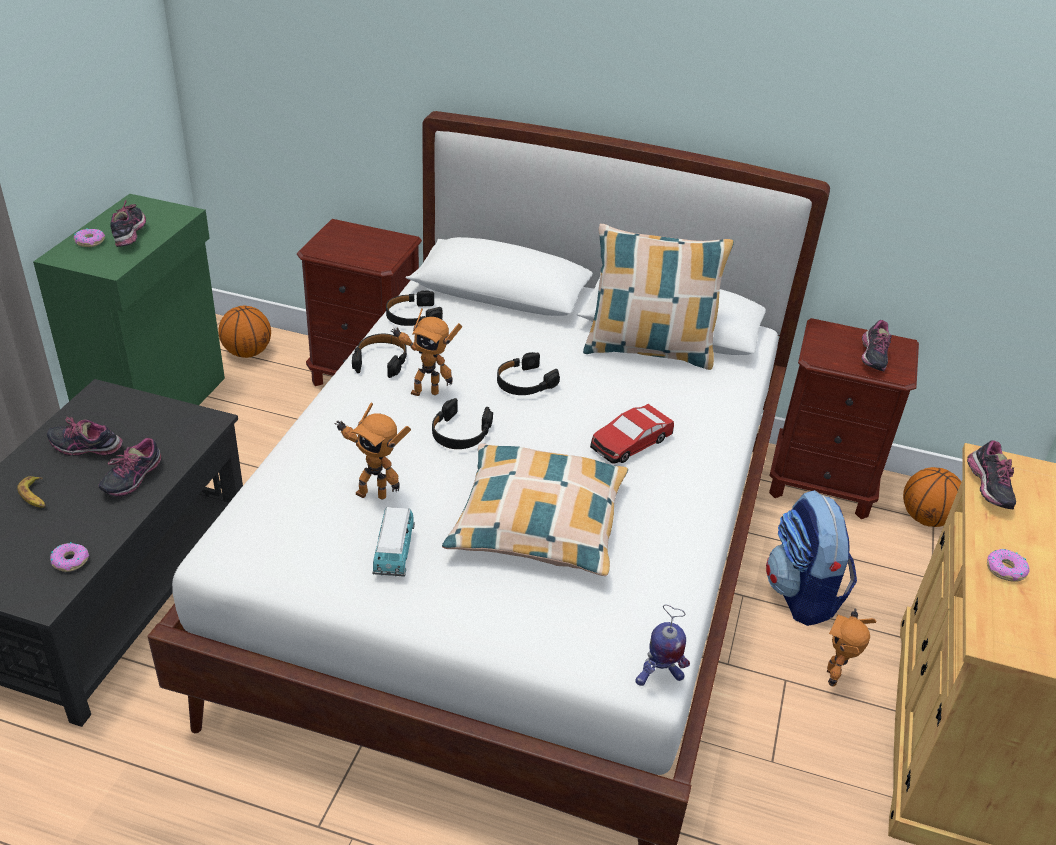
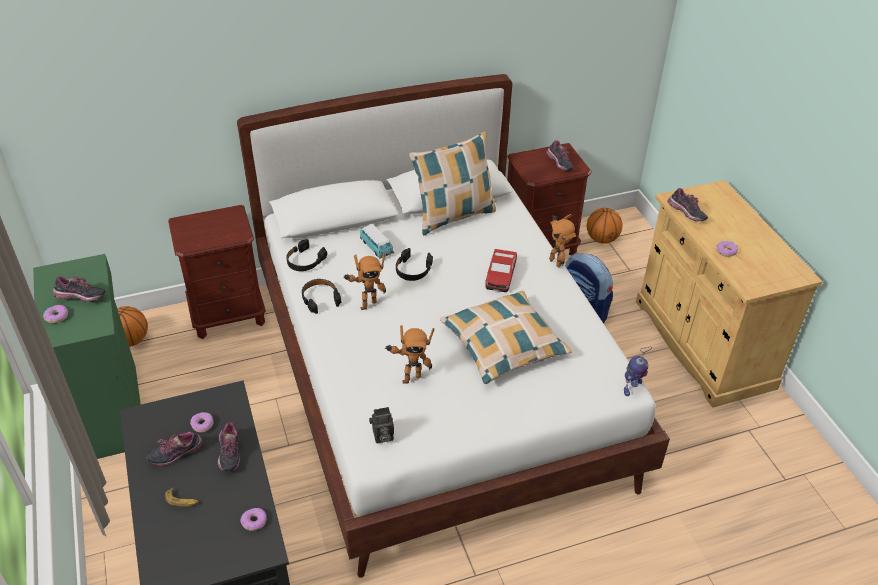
camera: 35 degrees left, 5 degrees up
(131, 237) = (81, 298): shoe -> shoe turned 135 degrees clockwise
(145, 435) = (202, 424): none -> donut
(260, 538) = (382, 436): none -> camera
(394, 553) = (457, 402): toy car -> toy car (377, 247)
(460, 433) = (413, 318): black headphones -> none
(835, 677) = (631, 347): toy robot -> toy robot (556, 262)

